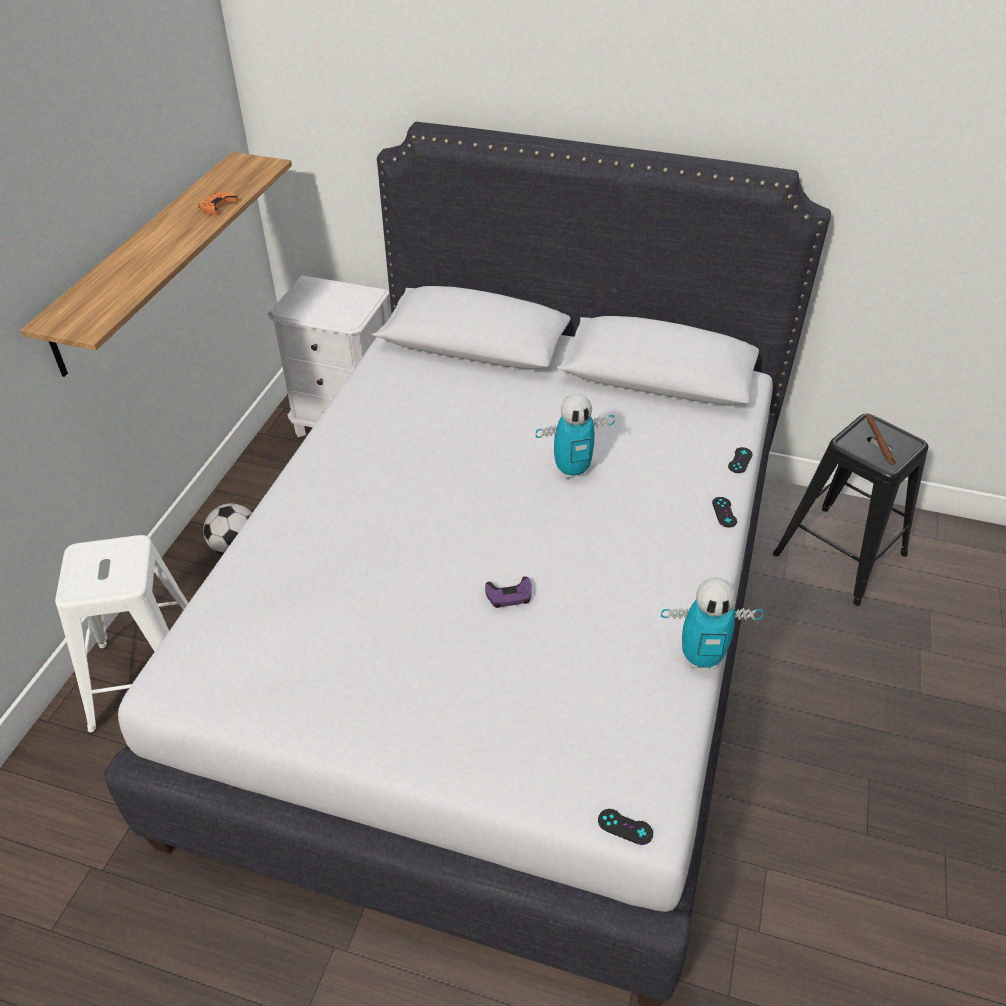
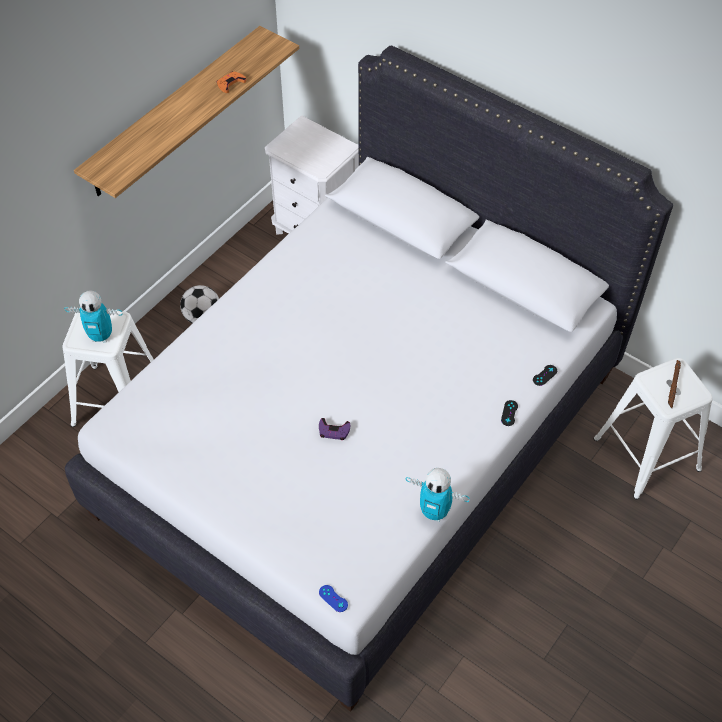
camera: 20 degrees right, 10 degrees up
(572, 471) = (420, 349): toy robot -> toy robot (101, 336)
(625, 827) = (333, 598): black game controller -> blue game controller
(842, 554) = (648, 454): black stool -> white stool

